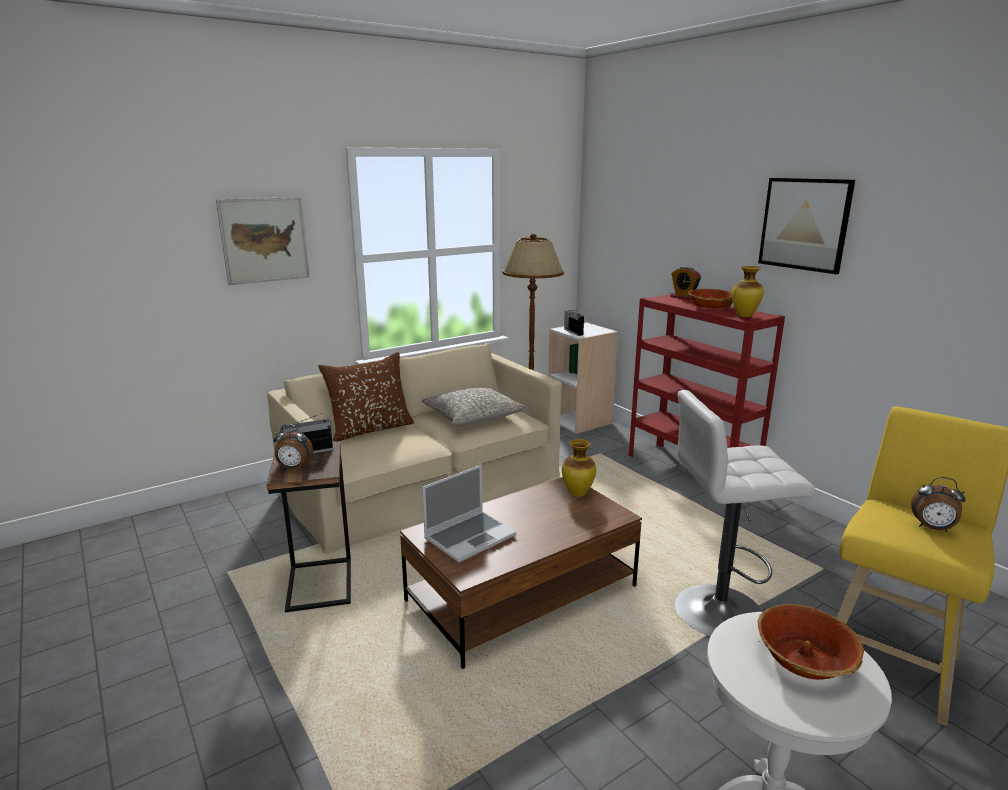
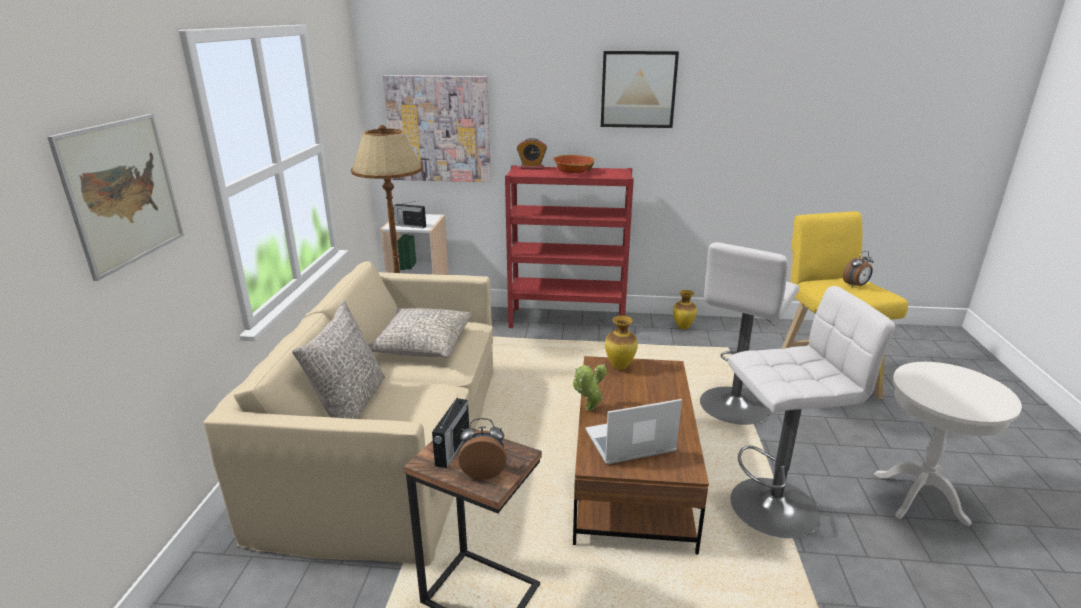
camera: 50 degrees left, 5 degrees up
(294, 468) = (483, 471): alarm clock -> alarm clock turned 135 degrees counterclockwise
(370, 429) = (350, 406): brown pillow -> grey pillow
(470, 537) = (629, 443): laptop -> laptop turned 105 degrees counterclockwise
(490, 505) = (588, 410): none -> potted plant
(587, 697) = (775, 507): none -> white stool
(625, 249) = (439, 129): none -> picture
(744, 316) = (614, 174): vase -> vase (683, 327)
(804, 660) = (951, 383): bowl -> none

